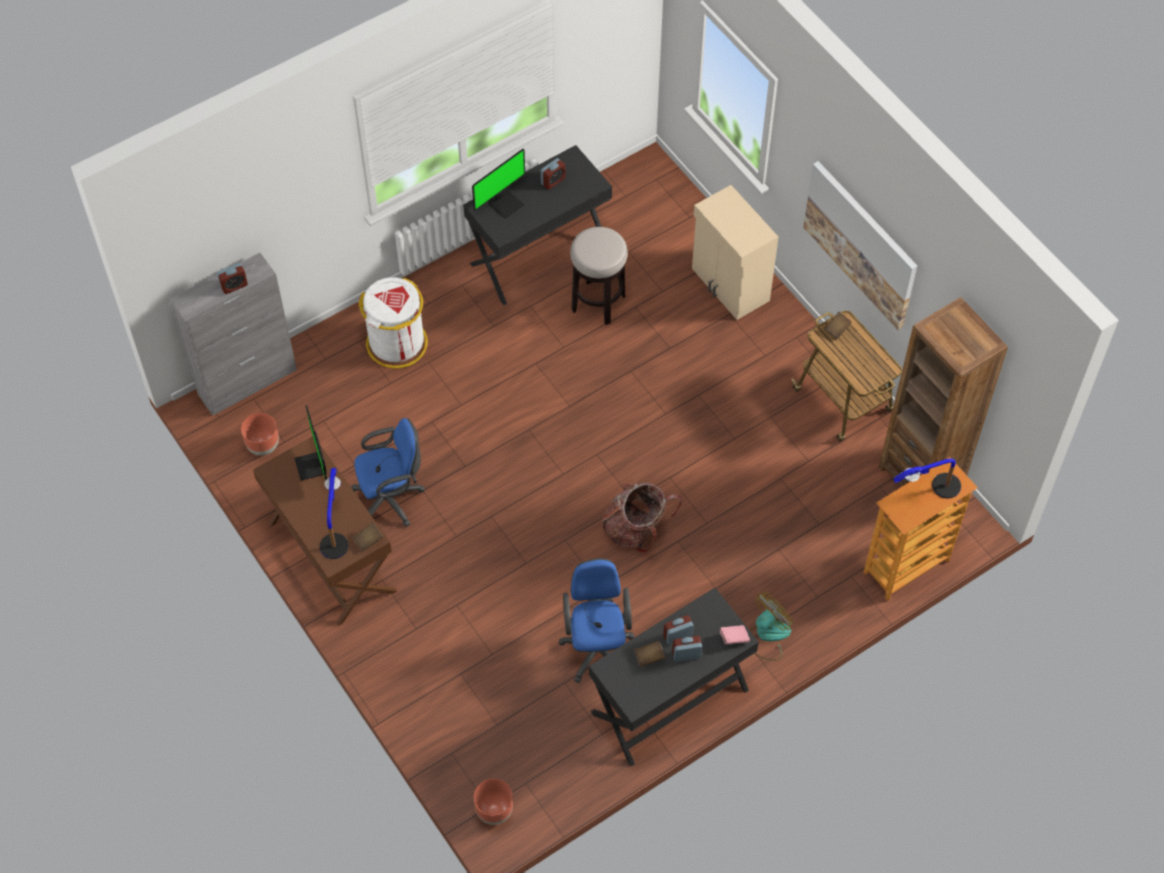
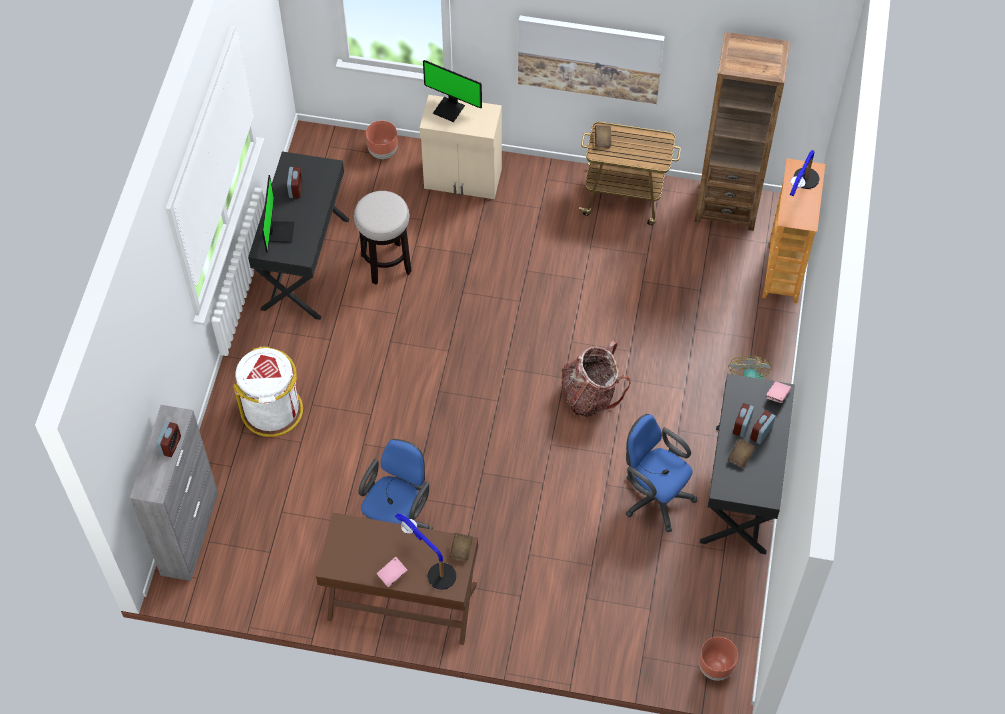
camera: 45 degrees left, 0 degrees up
(263, 446) = (257, 568): brown planter -> brown planter (383, 152)
(303, 515) = (392, 575): none -> pink book
(312, 466) = (358, 534): monitor -> monitor (450, 109)

